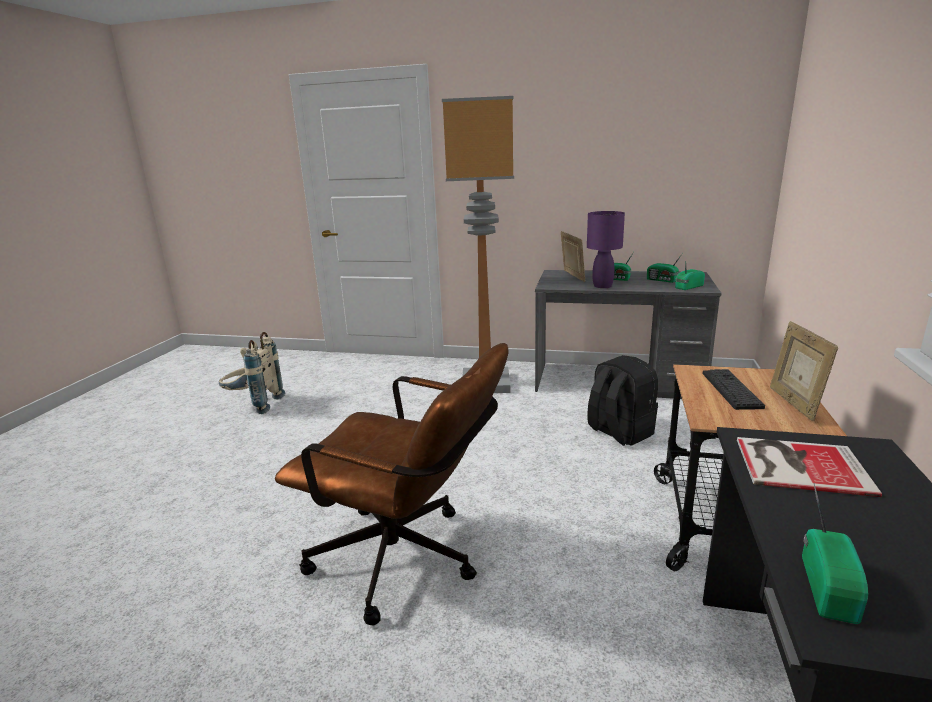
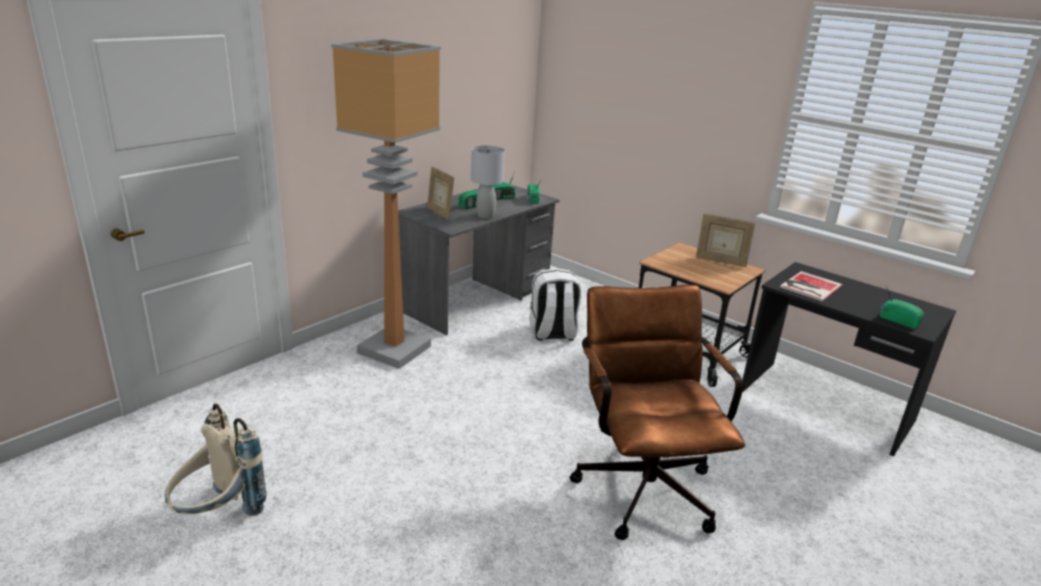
camera: 65 degrees left, 5 degrees up
(407, 562) = (642, 482): brown office chair -> brown office chair turned 60 degrees counterclockwise
(572, 277) = (439, 213): picture frame -> picture frame turned 135 degrees counterclockwise
(602, 286) = (486, 216): purple table lamp -> grey table lamp
(619, 432) = (552, 333): black backpack -> white backpack
(731, 389) = (691, 265): keyboard -> none

